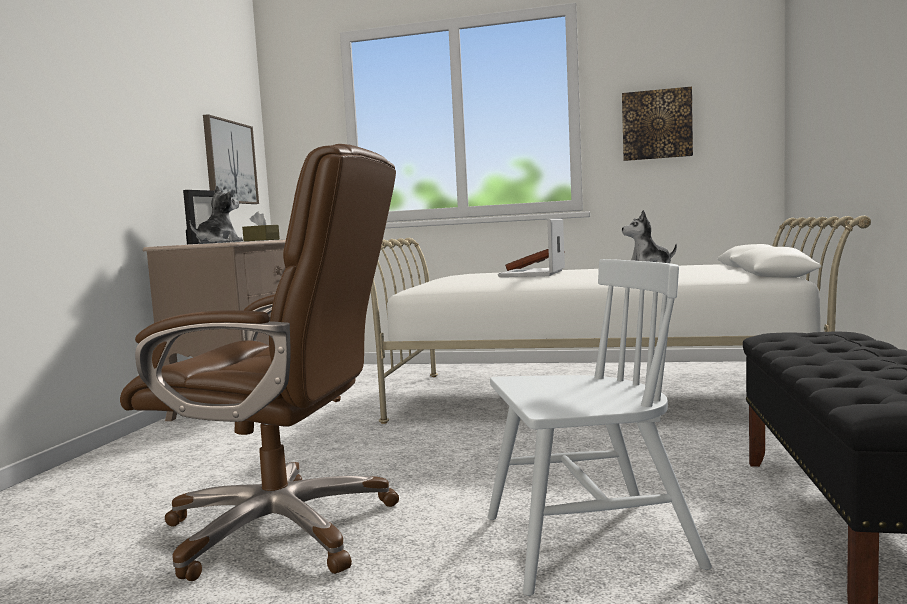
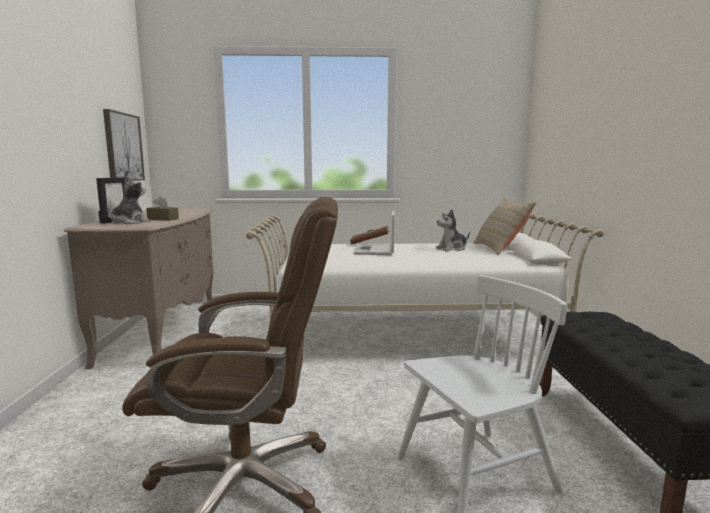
camera: 15 degrees left, 5 degrees up
(656, 124) = (446, 141): picture -> none
(725, 266) = (500, 249): none -> beige pillow

